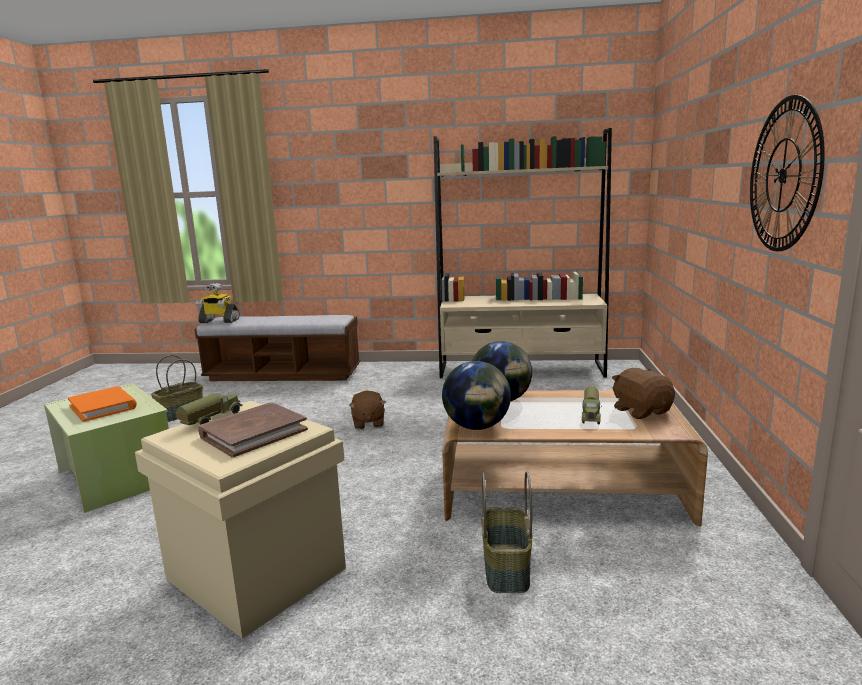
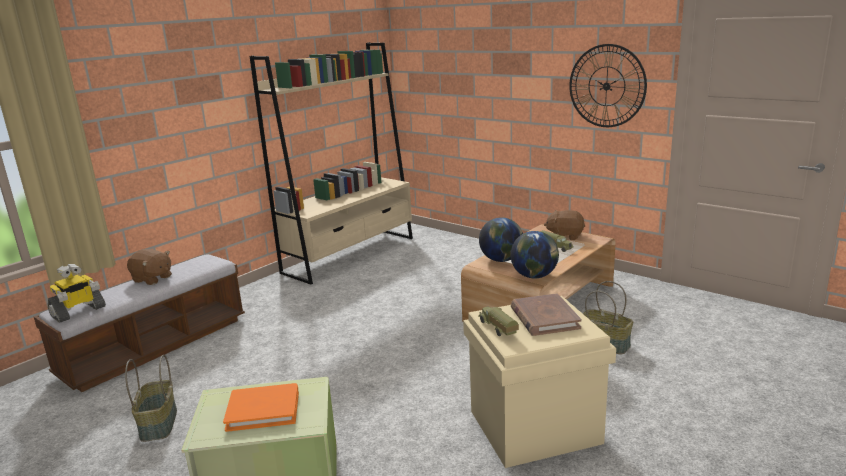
camera: 55 degrees left, 5 degrees up
(368, 423) = (352, 334): brown plush toy -> brown plush toy (152, 279)

